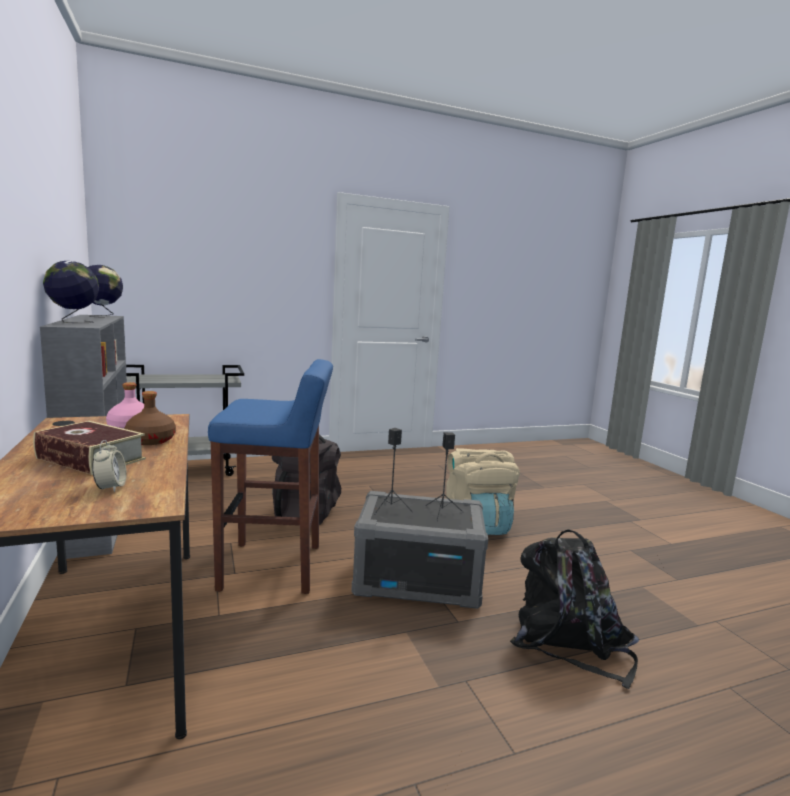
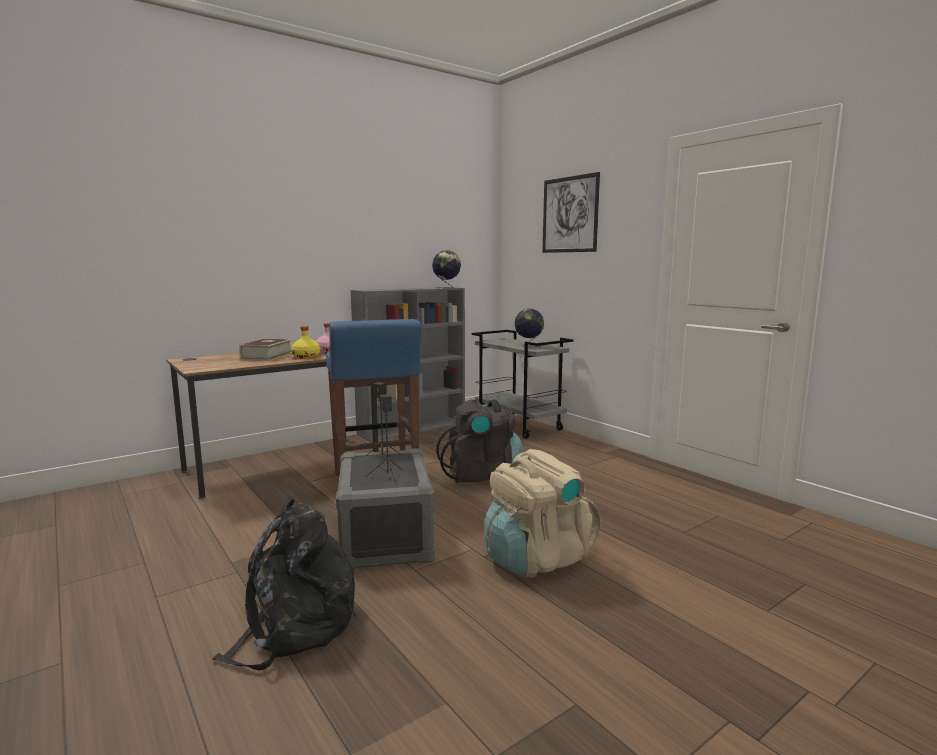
camera: 75 degrees right, 0 degrees up
(74, 322) = (386, 289): globe -> globe (528, 346)
(110, 487) = (221, 363): alarm clock -> none
(151, 440) = (306, 357): brown bottle -> yellow bottle
(224, 238) = (570, 214): none -> picture

